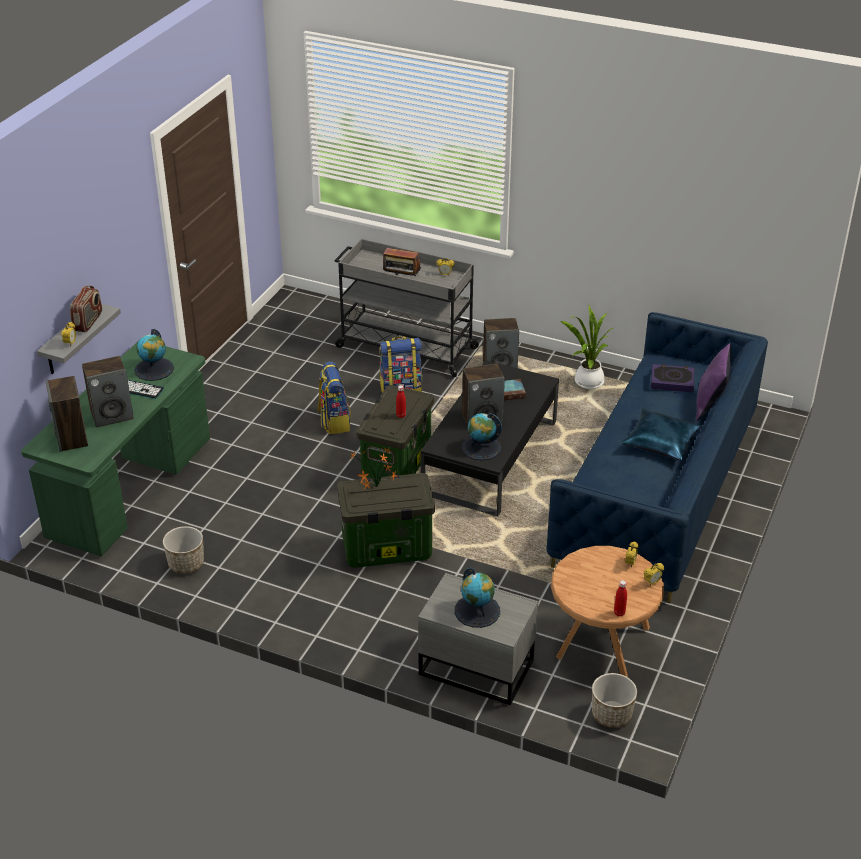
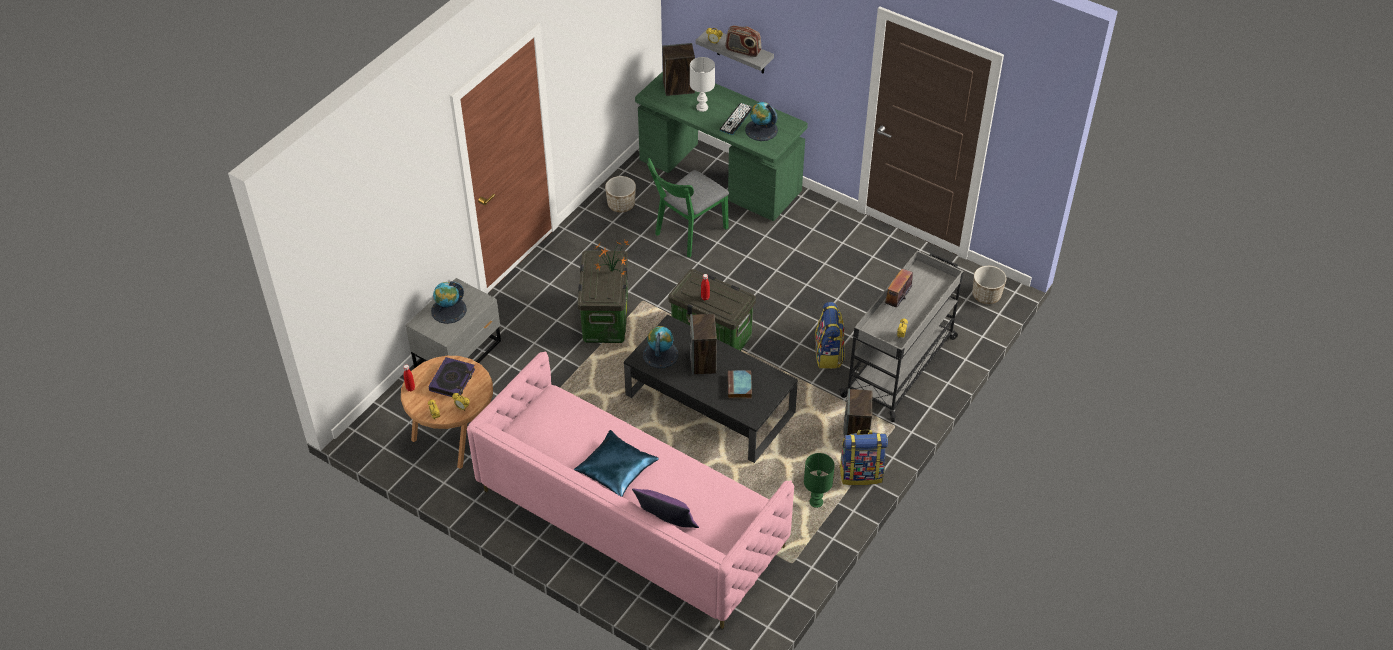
camera: 100 degrees right, 10 degrees up
(112, 415) = (702, 108): speaker -> white table lamp
(234, 502) = (687, 234): none -> green chair
(334, 421) = (785, 302): backpack -> backpack (861, 474)
(586, 382) = (816, 502): potted plant -> green table lamp
(611, 714) = (382, 425): planter -> planter (986, 295)
(656, 491) = (630, 518): blue sofa -> pink sofa
(672, 381) = (711, 504): book -> book (452, 380)

